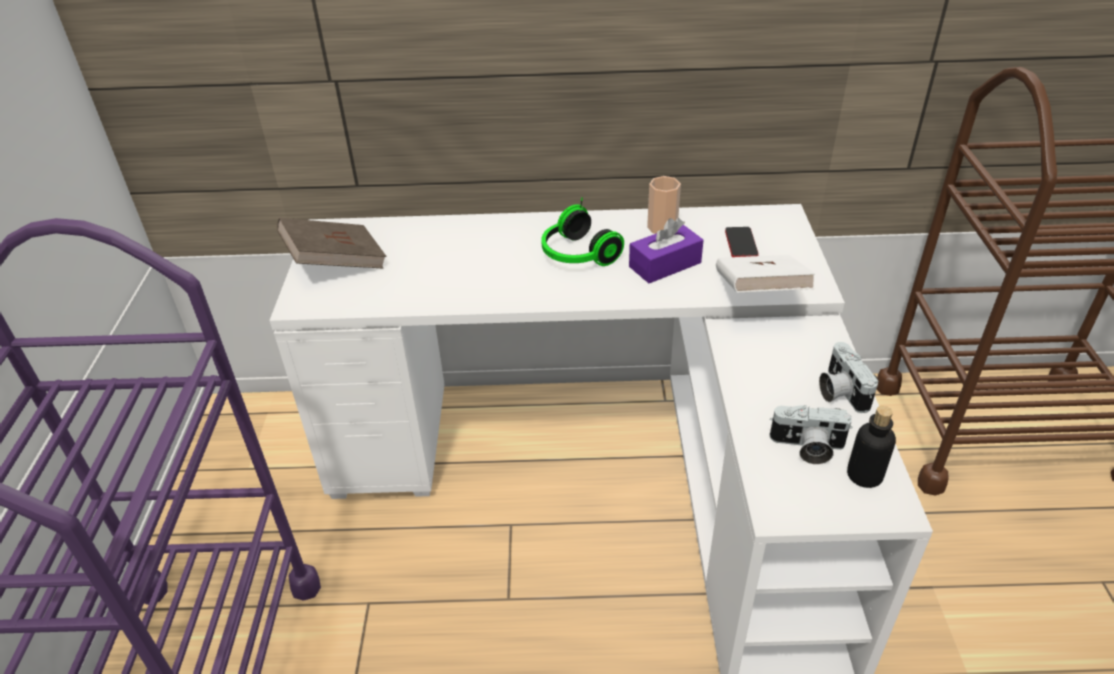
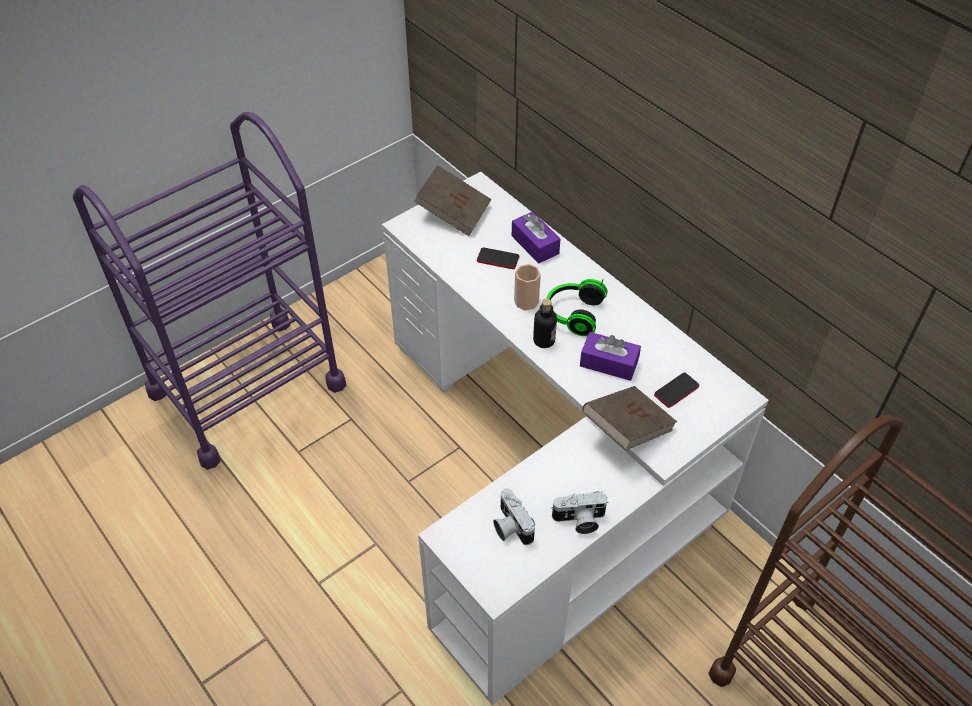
camera: 50 degrees right, 10 degrees up
(441, 265) = (498, 259): none -> phone
(456, 234) = (535, 244): none -> purple tissue box
(662, 227) = (651, 338): cup -> cup (526, 301)
(759, 293) = (627, 428): white book -> brown book
(839, 391) = (579, 520): camera -> camera turned 135 degrees counterclockwise
(864, 475) = (511, 566): bottle -> bottle (544, 340)

